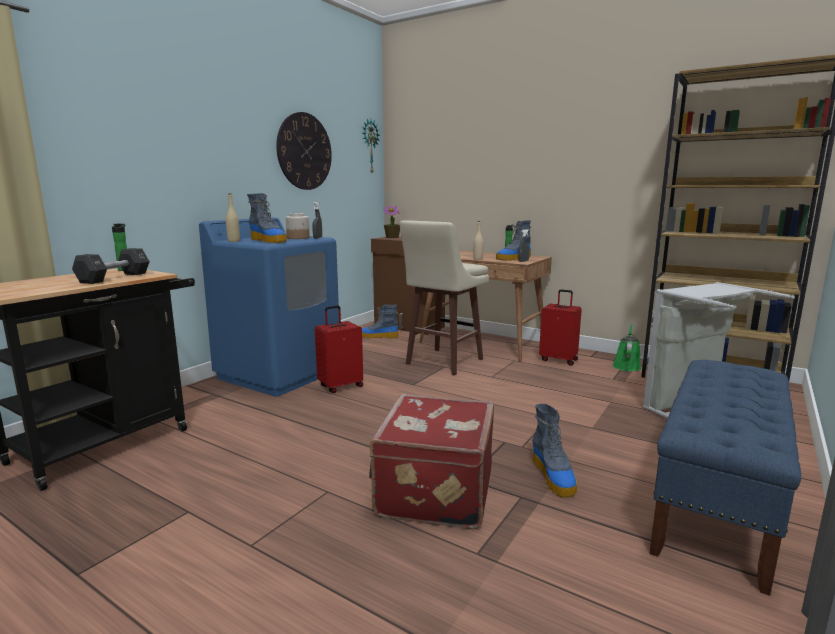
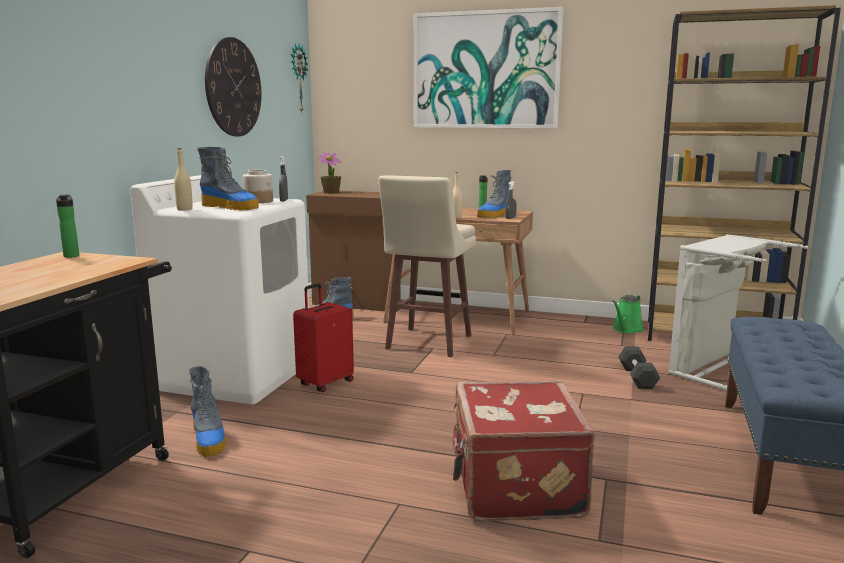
camera: 15 degrees left, 0 degrees up
(114, 278) = (82, 268): black dumbbell -> black dumbbell (637, 377)
(279, 373) = (235, 375): blue washing machine -> white washing machine
(516, 135) = (485, 70): none -> picture
(553, 477) = (625, 454): boot -> boot (209, 439)
(559, 360) = (553, 329): red suitcase -> none
(626, 365) = (626, 329): green watering can -> green watering can turned 150 degrees counterclockwise

